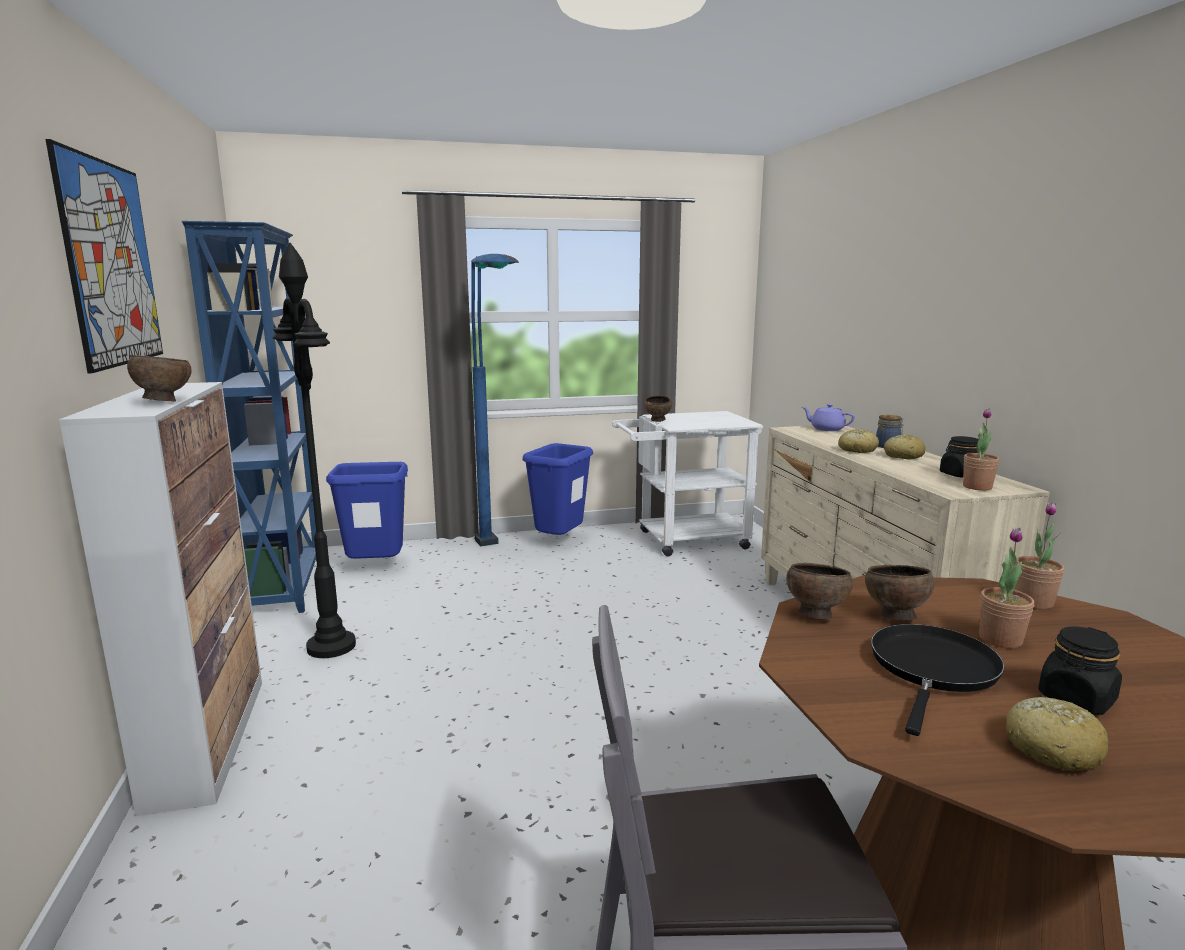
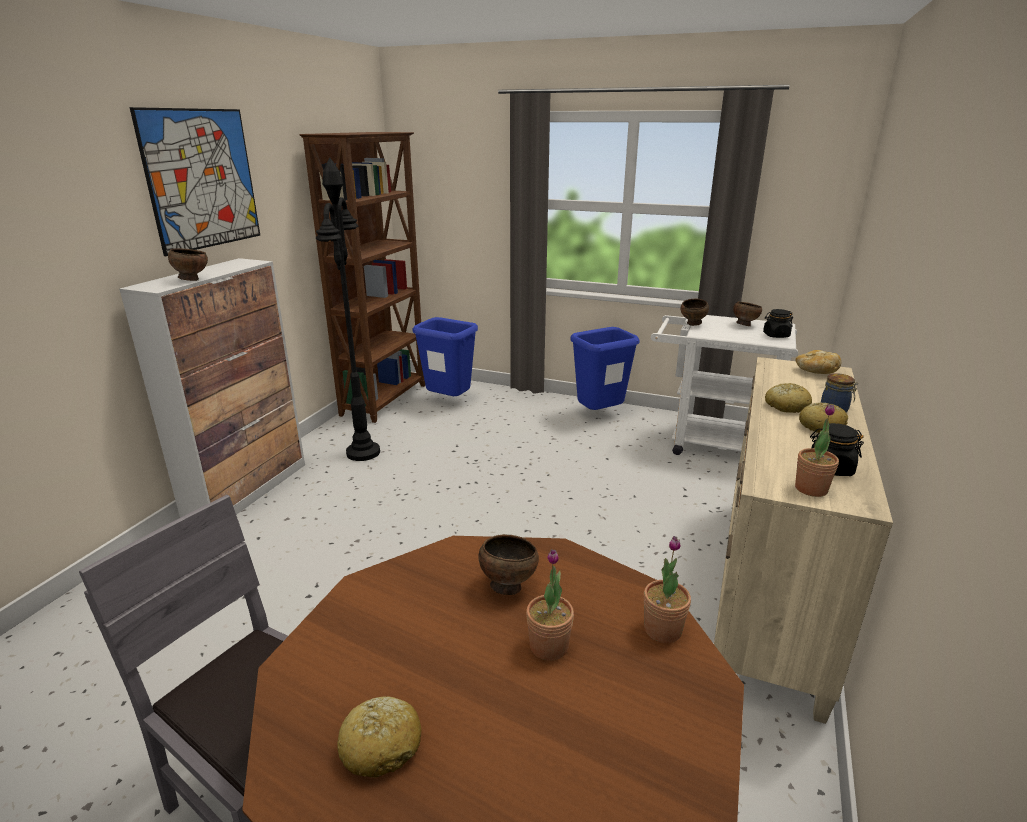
camera: 35 degrees right, 10 degrees up
(286, 586) = (385, 400): blue bookcase -> brown bookcase
(499, 555) = (541, 414): blue floor lamp -> none
(814, 615) = (453, 557): brown bowl -> brown bowl (744, 325)
(826, 429) = (815, 372): purple teapot -> bread
(932, 670) = (438, 641): black frying pan -> none
(1076, 699) = (490, 725): black jar -> black jar (776, 335)

